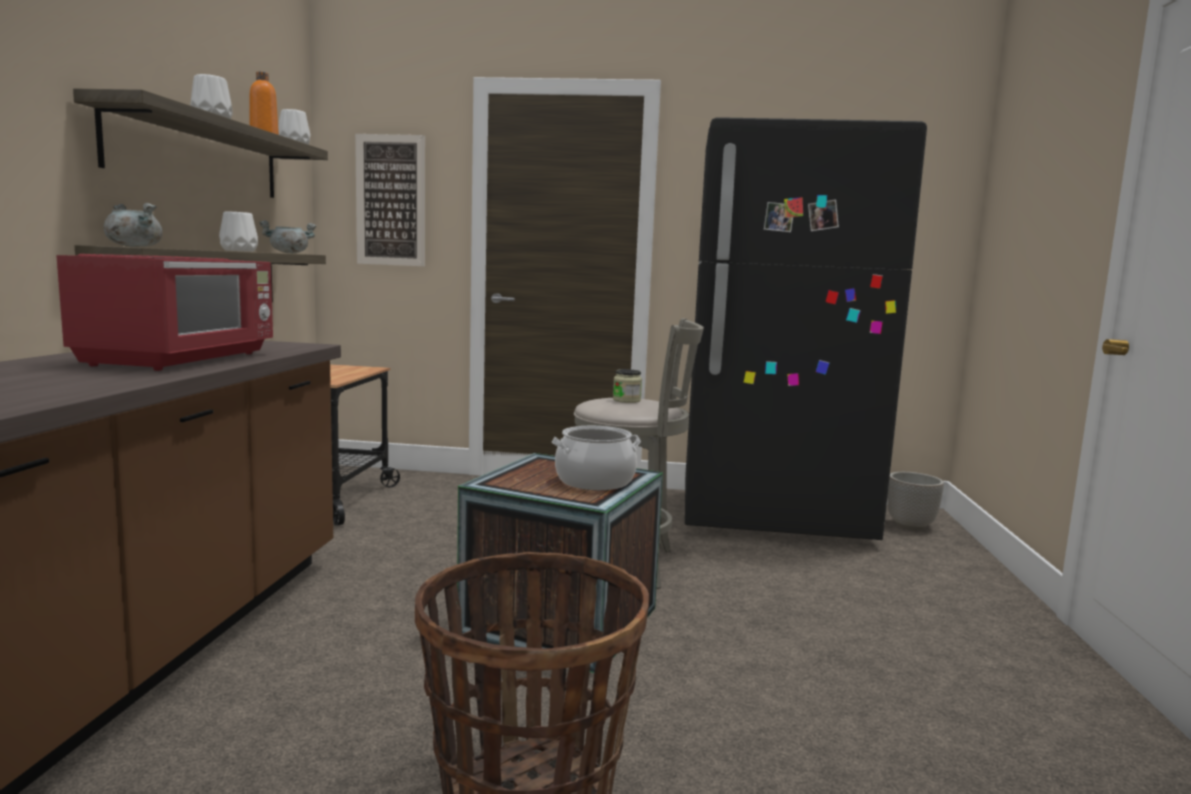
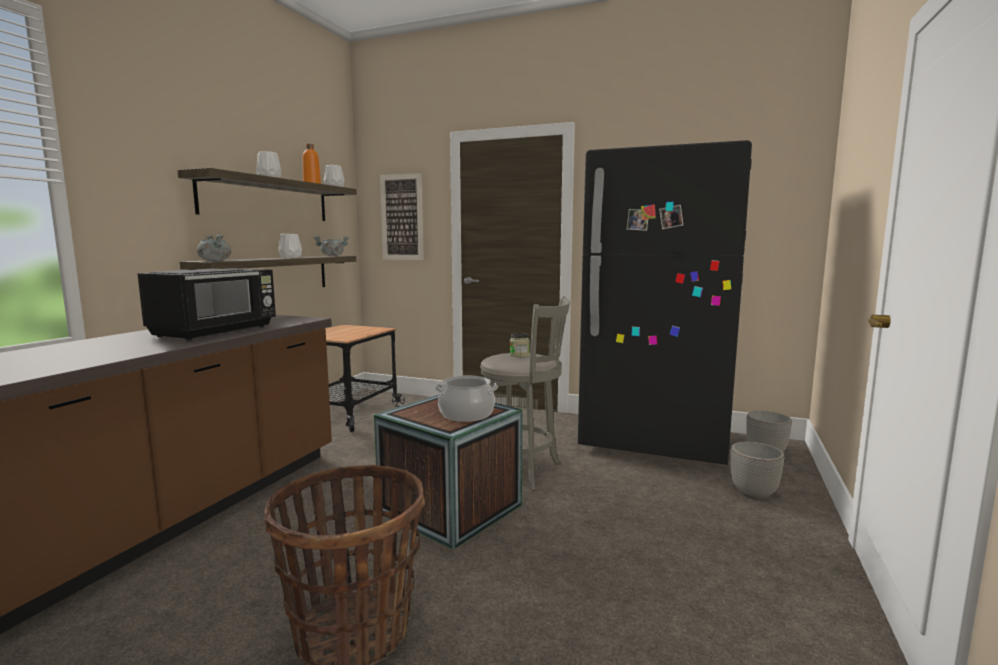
camera: 15 degrees right, 0 degrees up
(182, 359) = (216, 331): red microwave -> black microwave
(926, 573) = (754, 494): none -> planter

